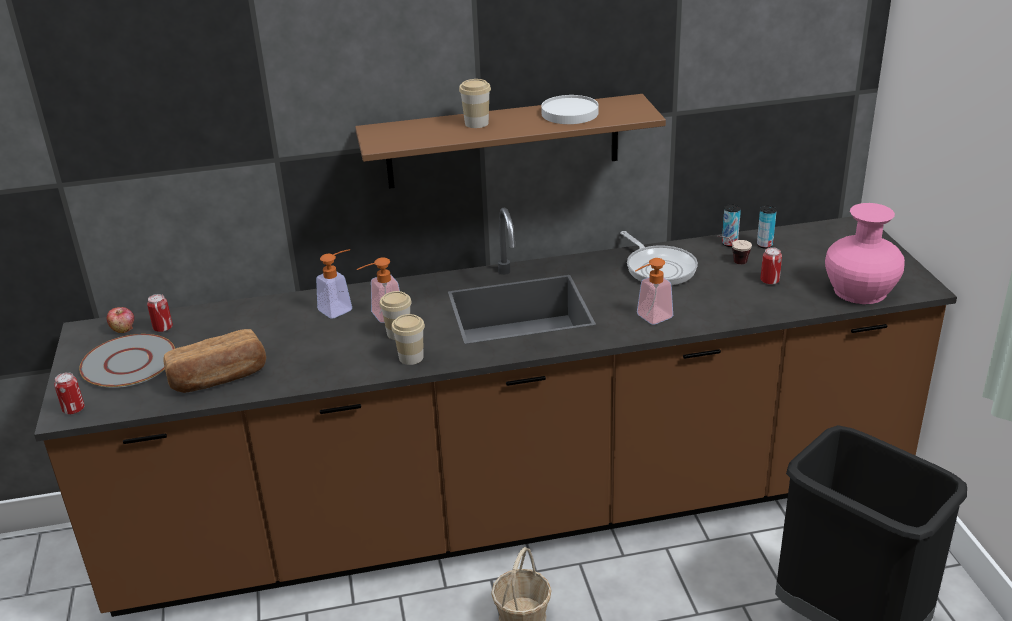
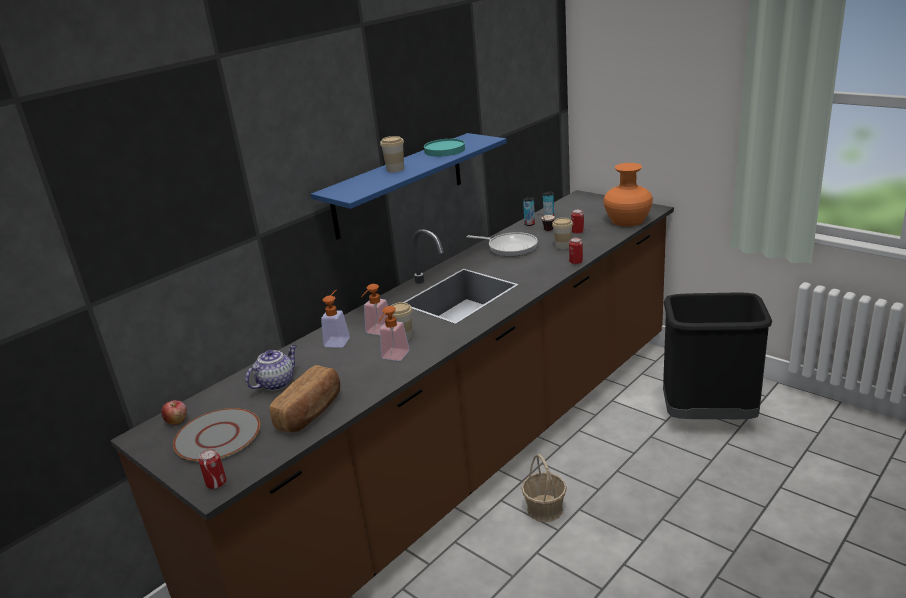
camera: 35 degrees left, 5 degrees down
(163, 328) = (212, 405): can -> can (576, 262)
(234, 330) = (276, 382): none -> teapot
(411, 357) = (433, 344): cup -> cup (563, 246)
(503, 141) = (399, 185): brown shelf -> blue shelf
(569, 113) = (444, 150): white plate -> turquoise plate
(649, 318) = (543, 270): soap dispenser -> soap dispenser (393, 357)
(860, 290) = (627, 220): pink vase -> orange vase

